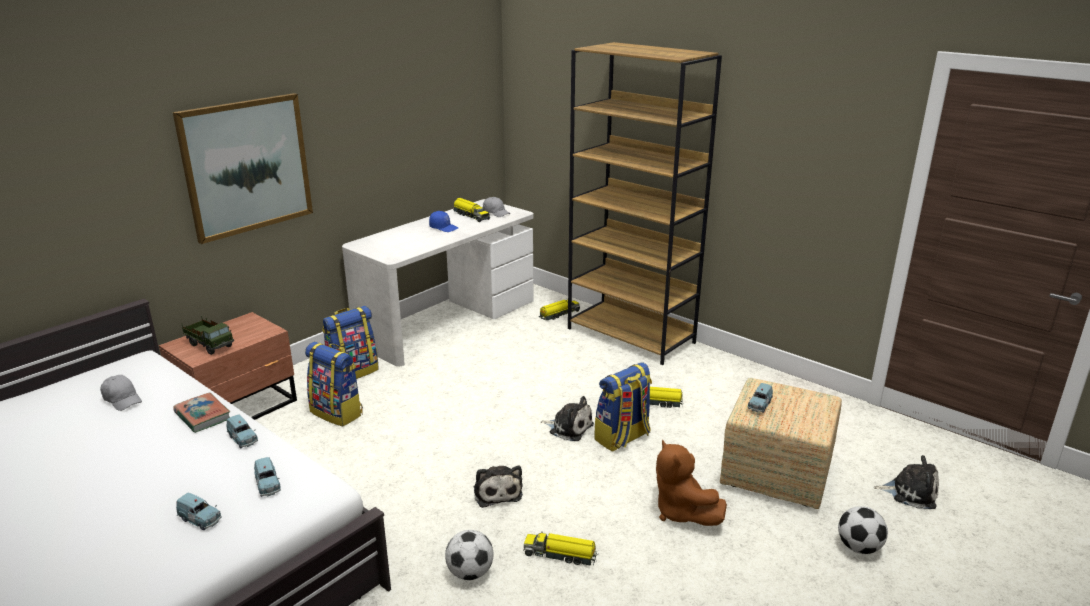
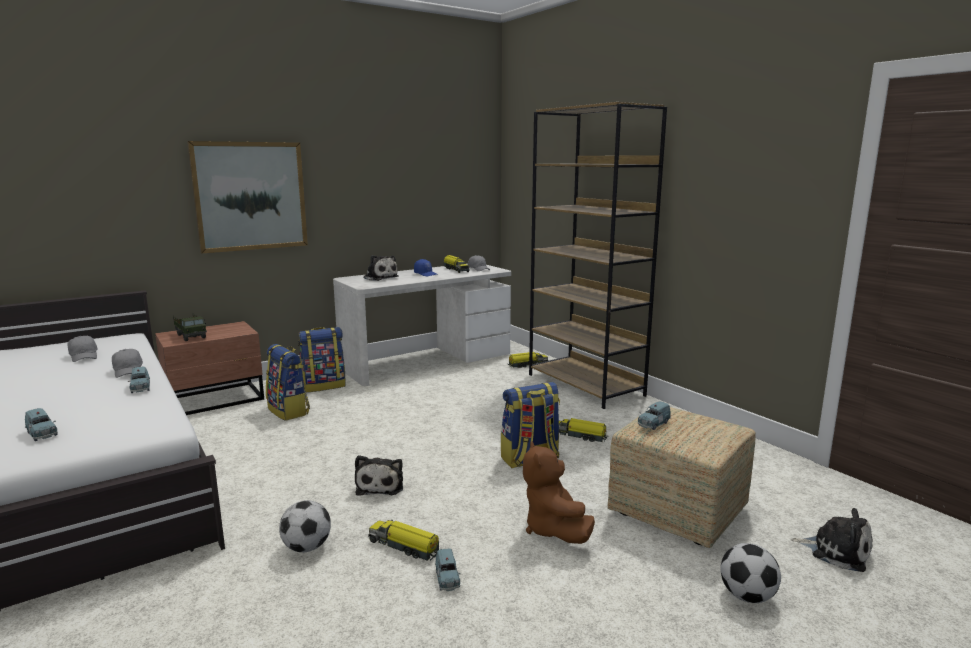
camera: 15 degrees right, 10 degrees down
(202, 416) = (128, 371): book -> grey cap
(268, 485) = (122, 419): blue toy car -> blue toy car (447, 579)
(569, 428) = (482, 445): plush toy -> plush toy (379, 278)

